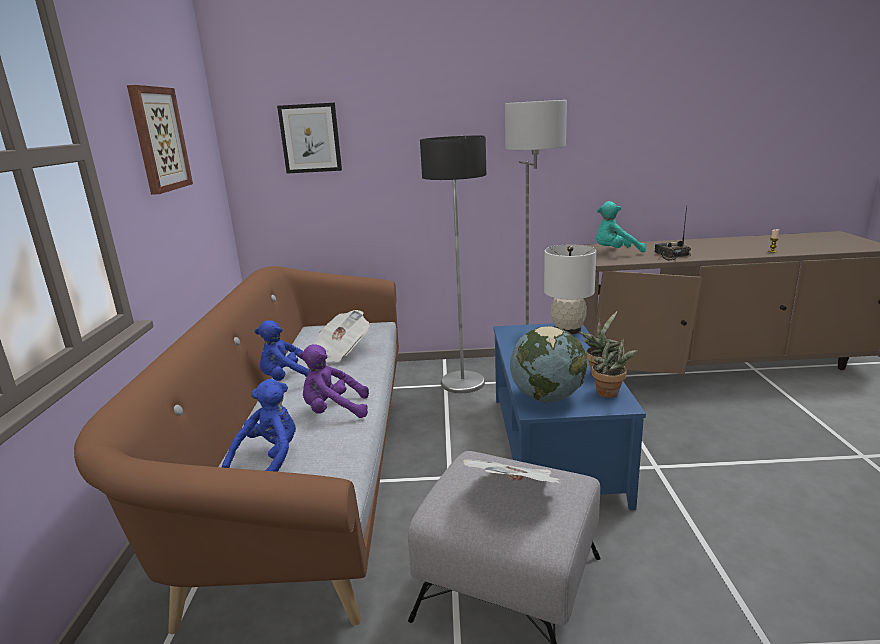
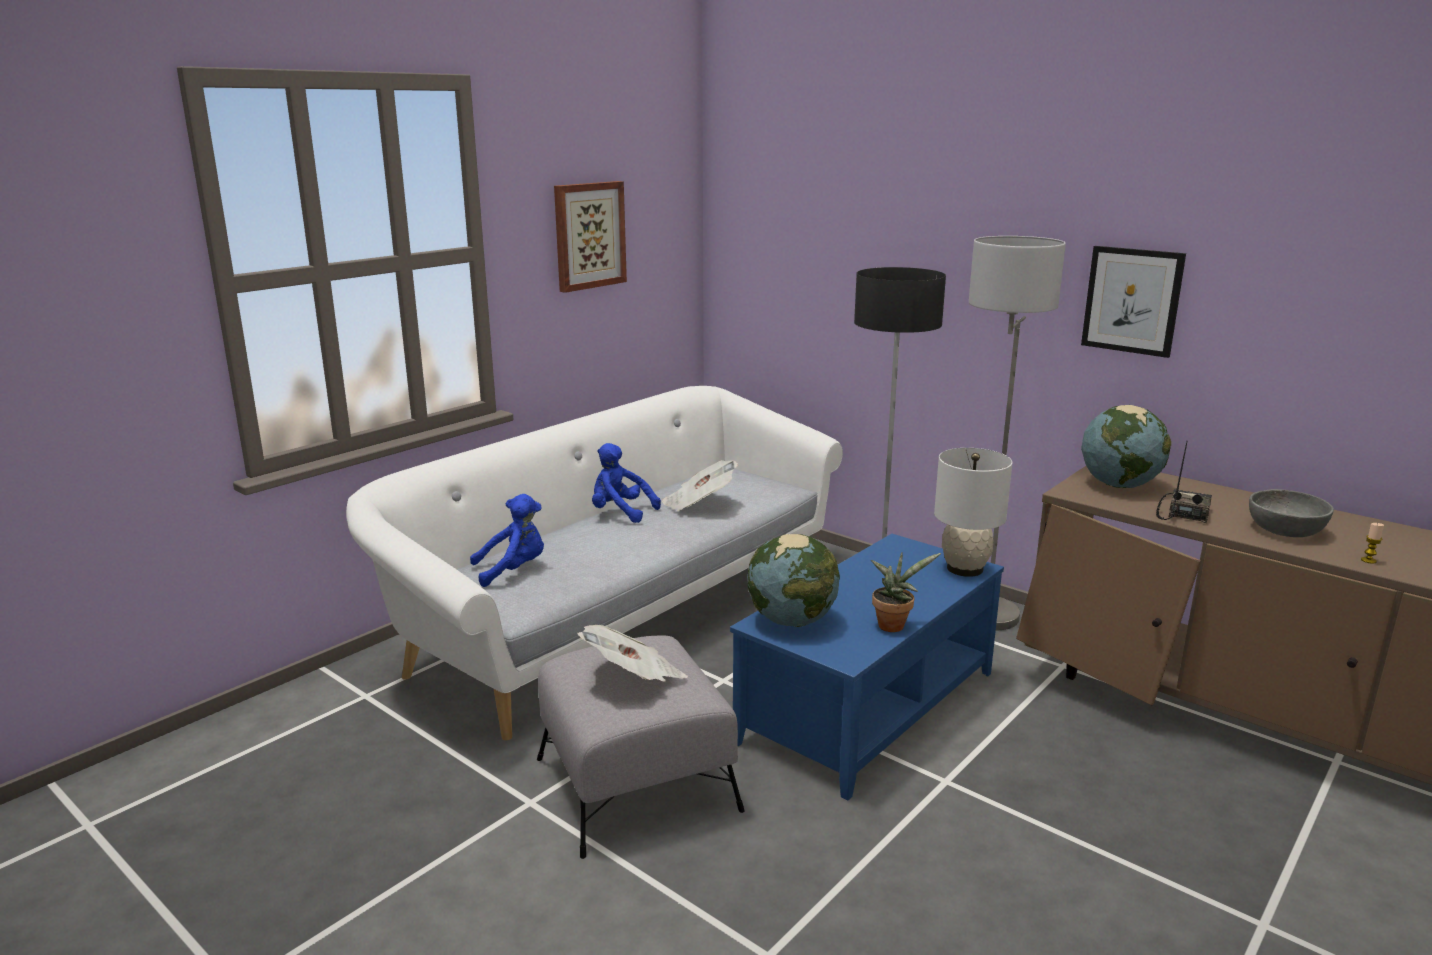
camera: 40 degrees right, 0 degrees up
(308, 469) = (621, 615): brown sofa -> white sofa
(310, 138) = (789, 241): picture -> picture (1132, 300)
(334, 411) = (611, 553): purple plush toy -> none
(611, 394) = (858, 646): potted plant -> none
(615, 252) = (1119, 485): turquoise plush toy -> globe
(718, 250) = (1285, 530): none -> grey bowl

